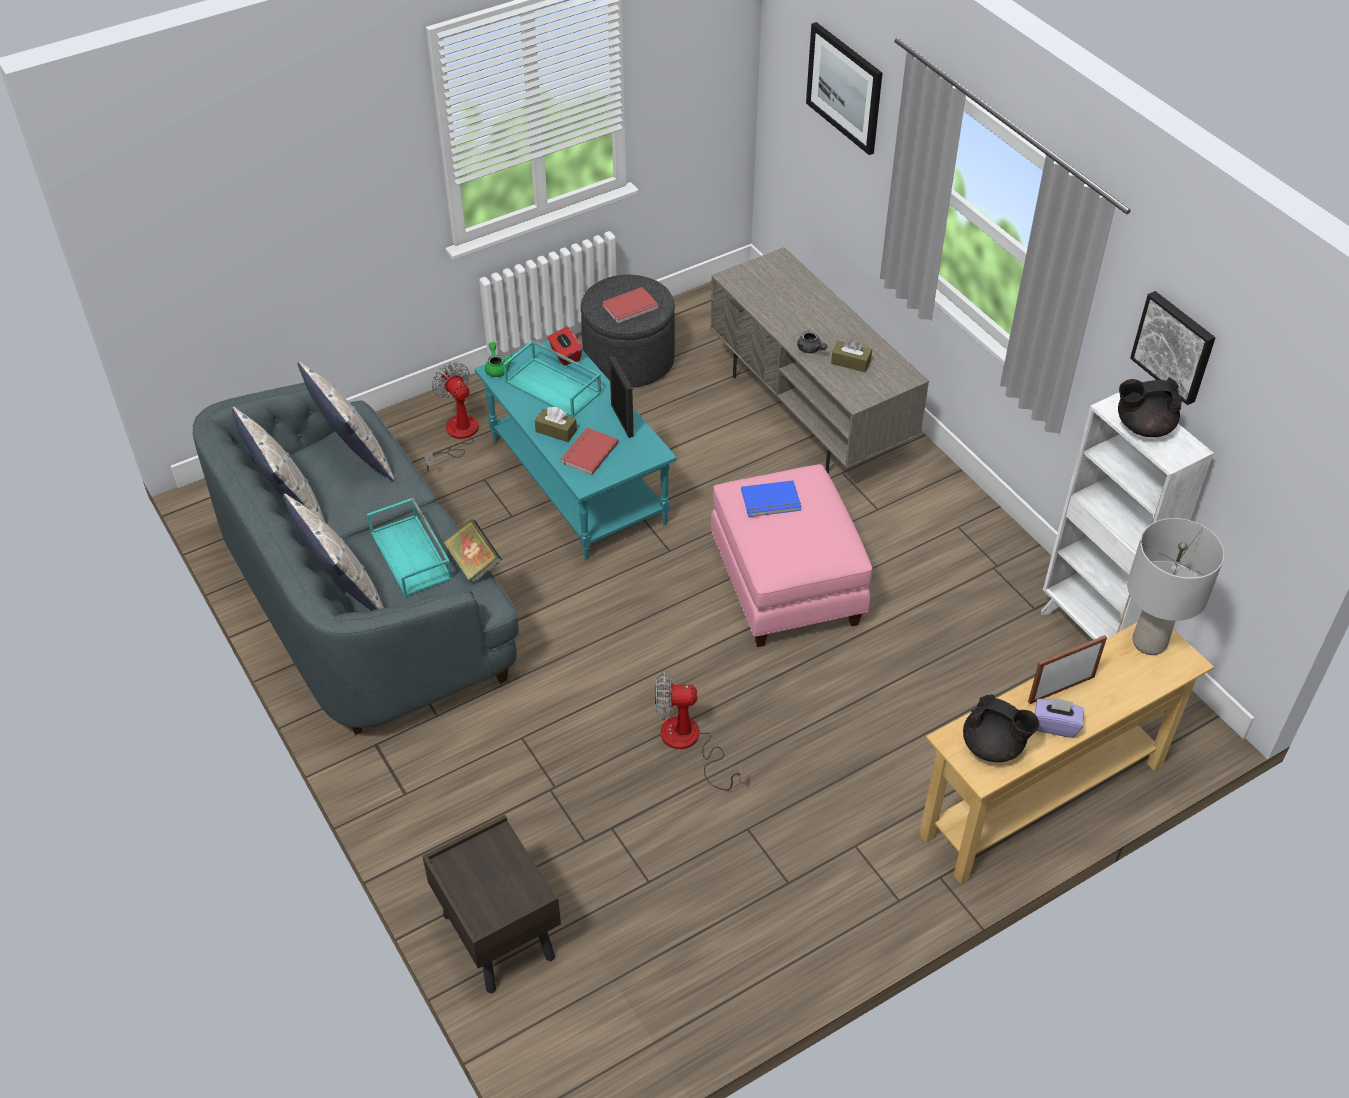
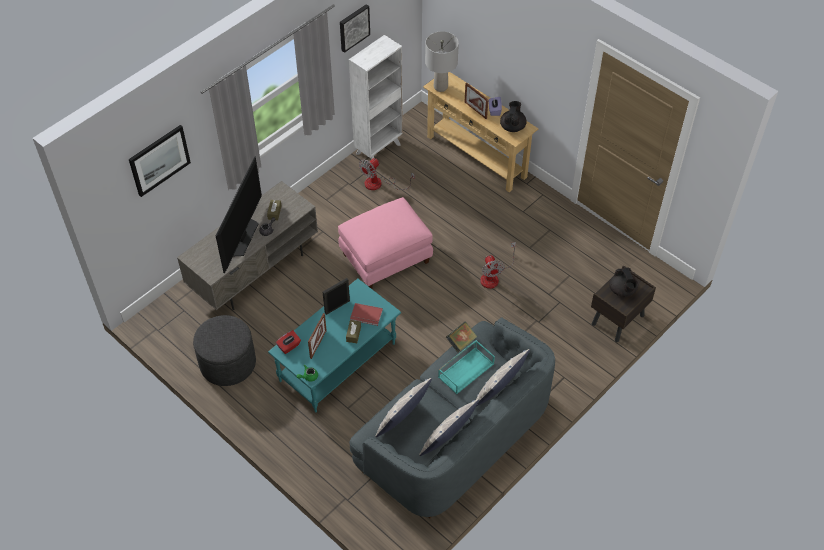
camera: 105 degrees left, 5 degrees up
(456, 436) = (315, 433): fan -> fan (379, 184)
(554, 387) = (318, 344): turquoise tray -> picture frame
(631, 308) = (229, 333): red book -> none
(771, 501) = (379, 234): blue book -> none
(804, 319) = (242, 237): none -> television
(1142, 426) = (375, 55): black teapot -> black teapot (622, 290)

